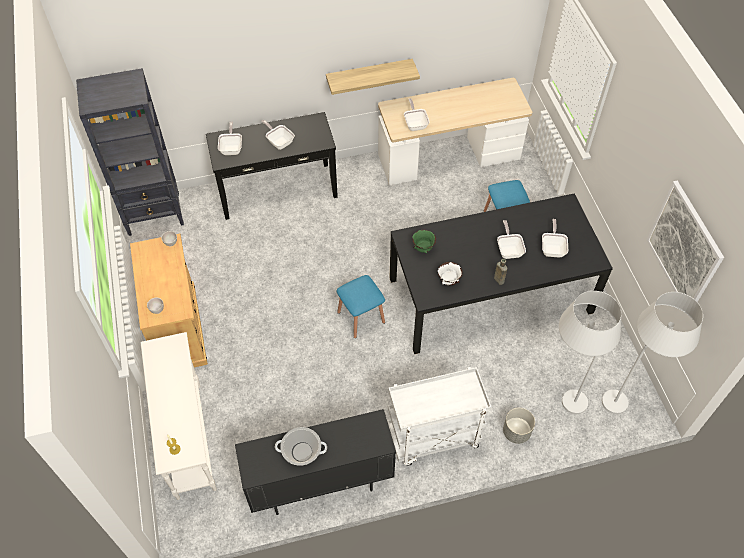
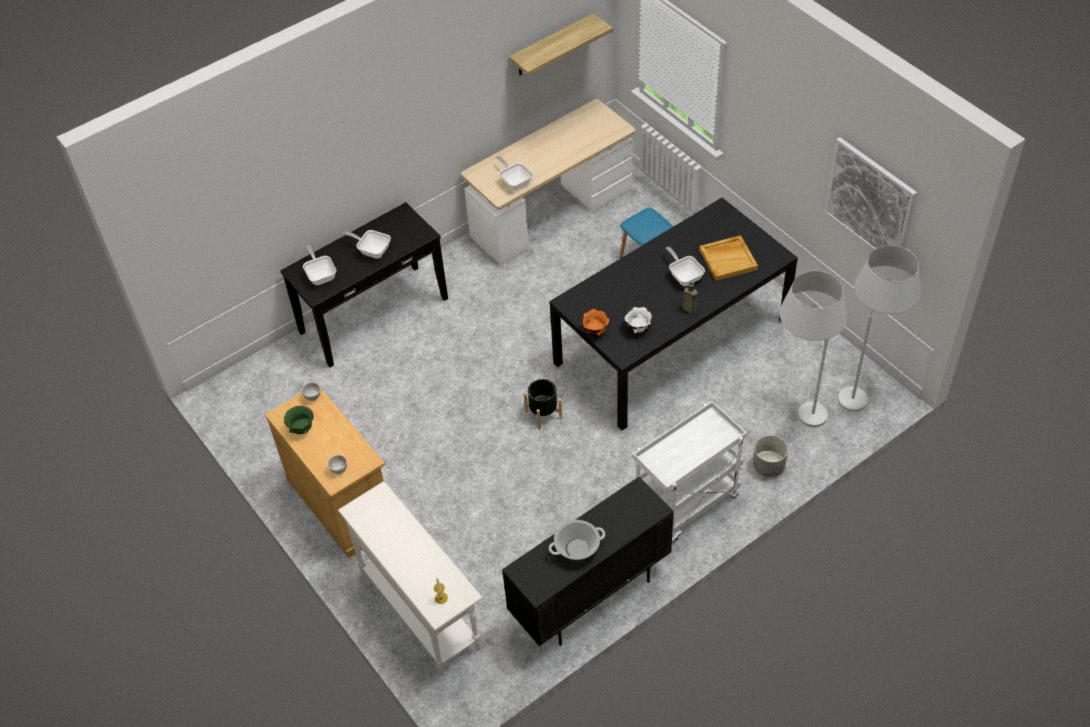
camera: 20 degrees left, 5 degrees down
(155, 214) = (240, 391): black bookcase -> none
(361, 317) = (543, 414): blue stool -> black planter
(369, 75) = (446, 143): shelf -> shelf (552, 45)
(413, 270) = (595, 332): none -> orange bowl
(423, 248) = (594, 306): green bowl -> green bowl (302, 429)
(553, 248) = (728, 259): frying pan -> beige tray

